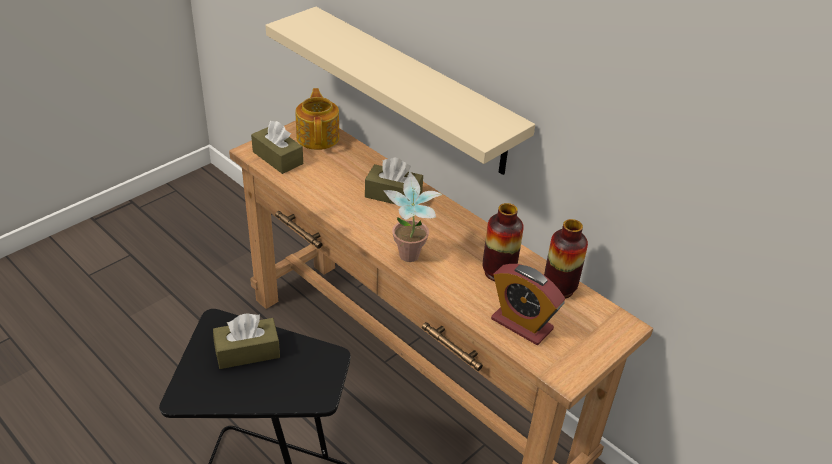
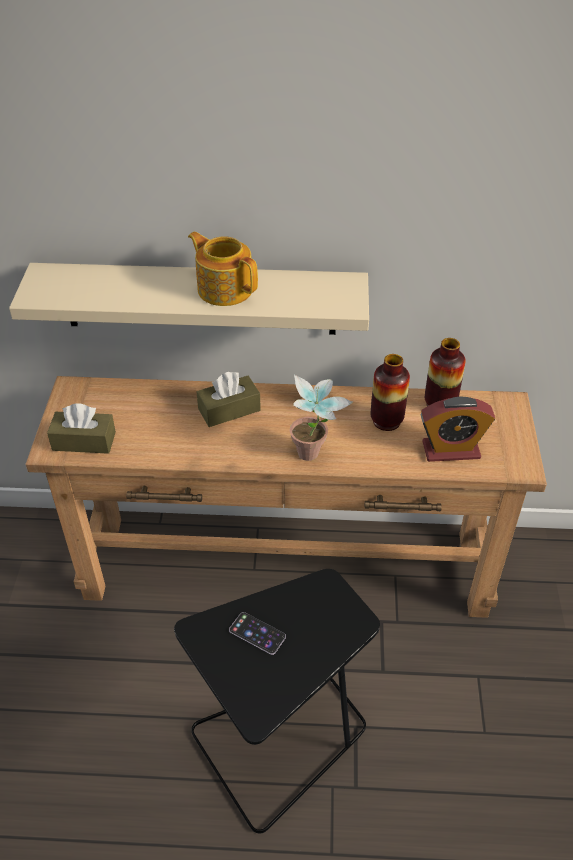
camera: 40 degrees left, 5 degrees up
(247, 352) = (257, 633): brown tissue box -> phone
(318, 137) = (94, 397): teapot -> teapot (224, 288)

